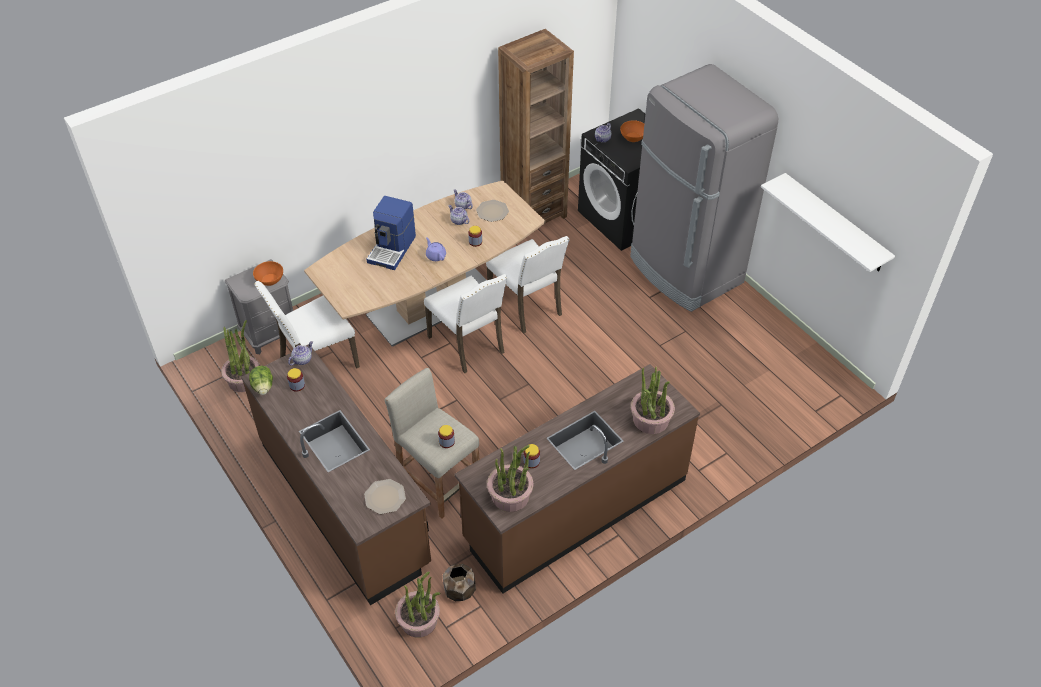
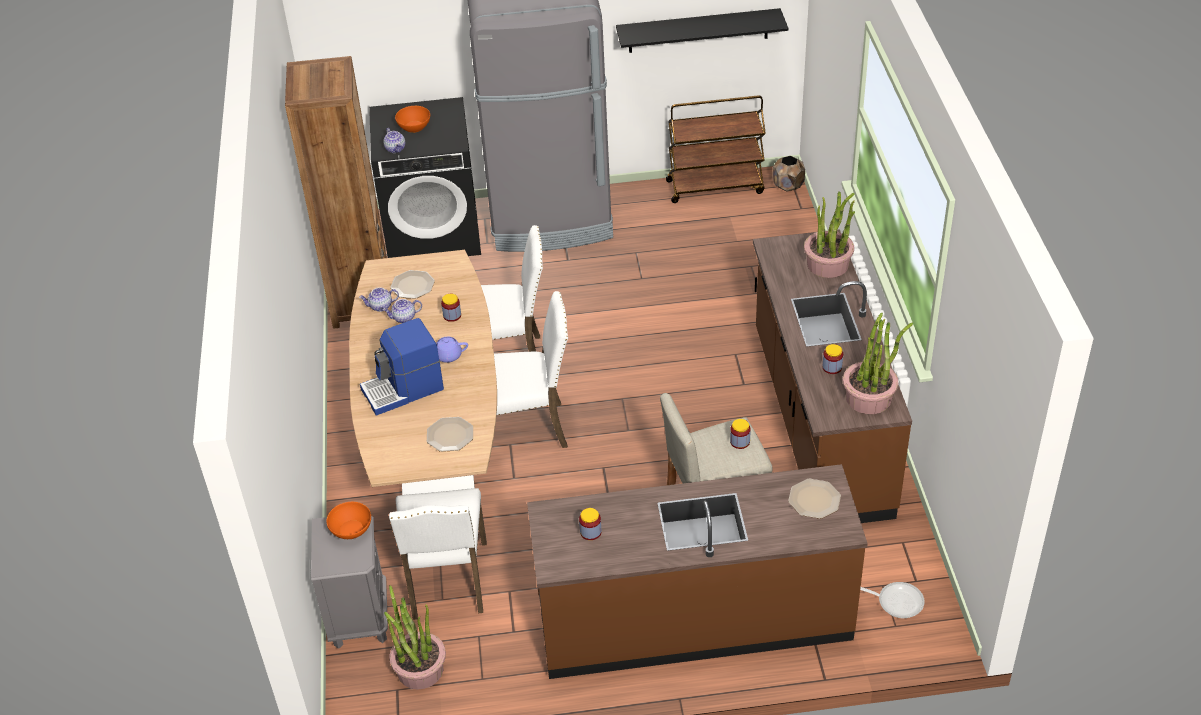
camera: 60 degrees left, 5 degrees down
(263, 387) = (571, 566): lettuce -> none
(302, 359) = (550, 515): teapot -> none
(363, 287) = (449, 435): none -> plate
(392, 249) = (403, 390): coffee machine -> coffee machine turned 105 degrees clockwise
(419, 620) = (896, 601): potted plant -> frying pan
(459, 591) = (874, 553): brown planter -> brown planter (788, 186)
(798, 348) = (715, 186): none -> brown cart
(835, 223) = (698, 30): white shelf -> black shelf

